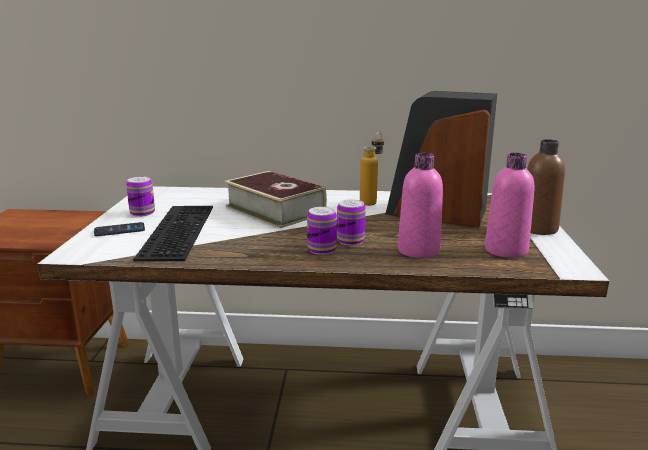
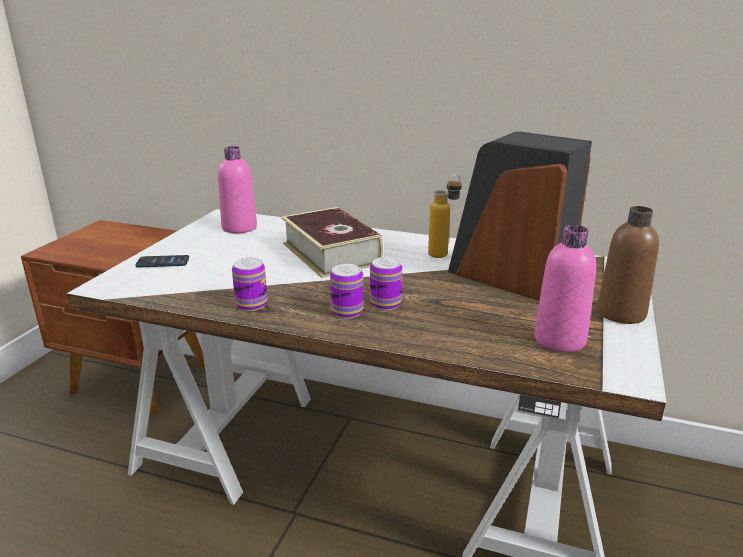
camera: 15 degrees right, 5 degrees up
(142, 213) = (197, 243): can -> can (251, 304)
(175, 230) = (214, 268): keyboard -> none
(418, 250) = (454, 326): pink bottle -> pink bottle (239, 228)

